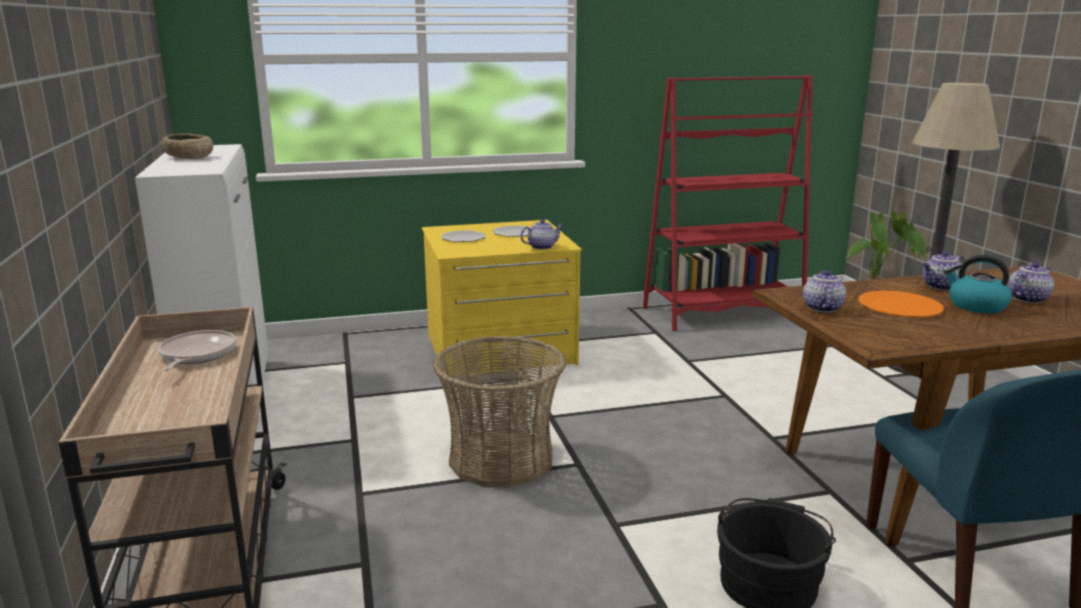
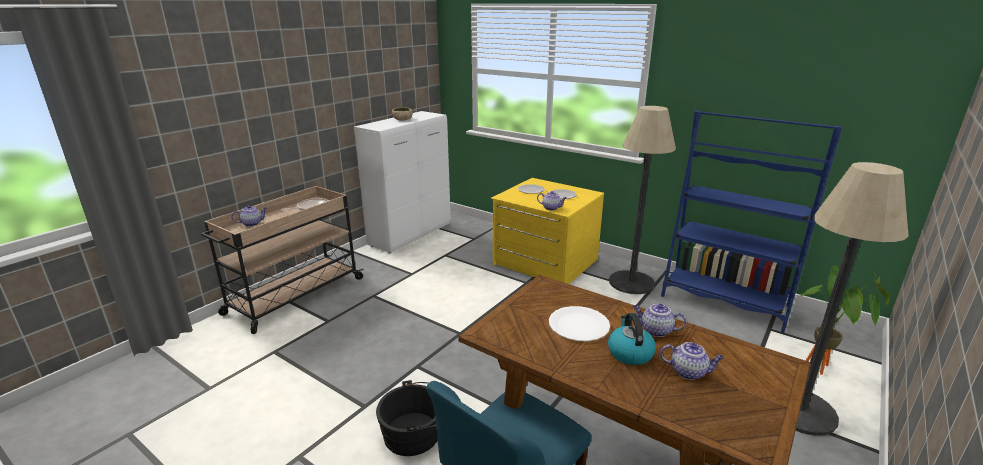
camera: 50 degrees right, 5 degrees up
(501, 459) = (438, 312): basket -> none
(625, 331) = (631, 282): none -> floor lamp
(723, 313) = (724, 301): red bookcase -> blue bookcase
(821, 307) = (535, 301): teapot -> teapot (252, 223)
(899, 307) = (578, 325): orange plate -> white plate

